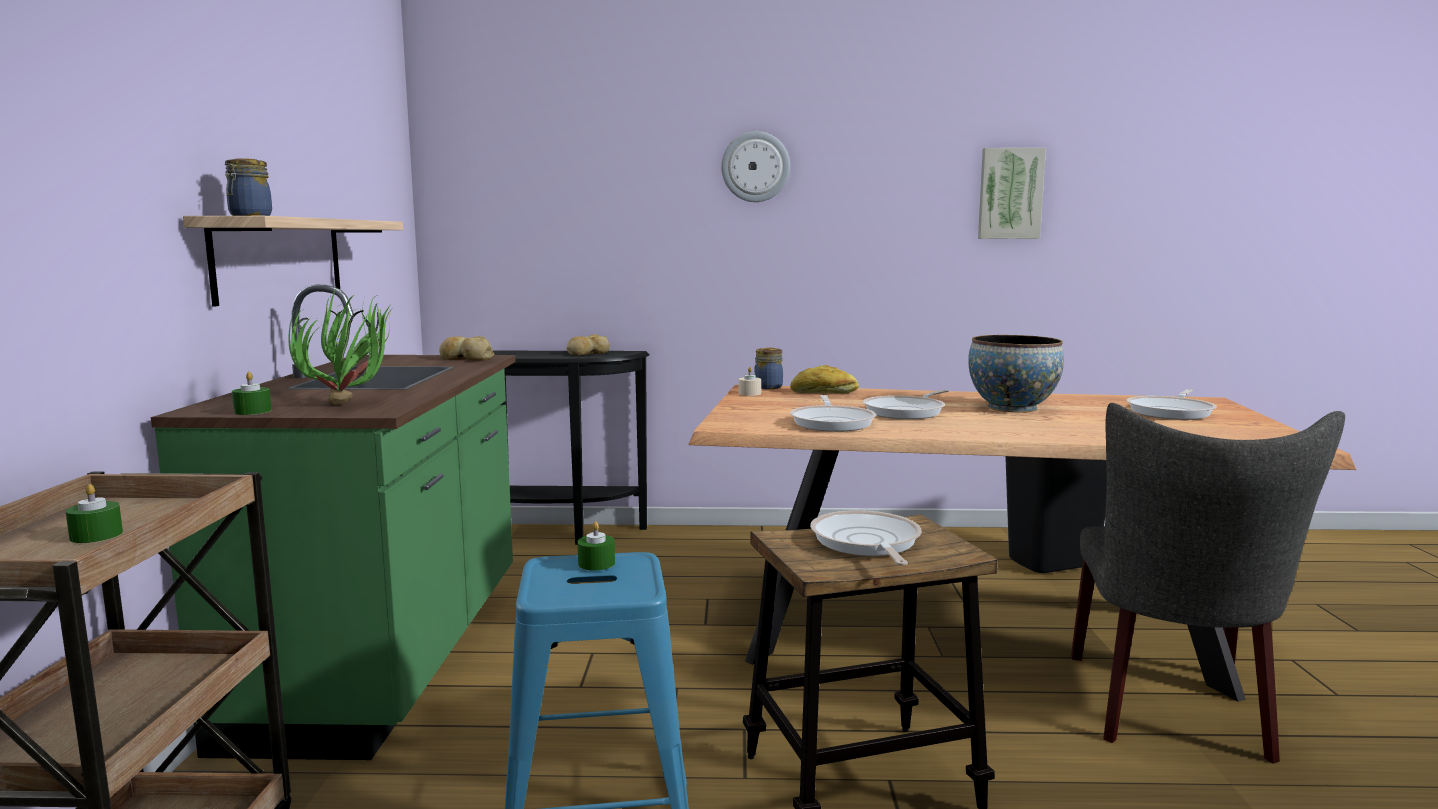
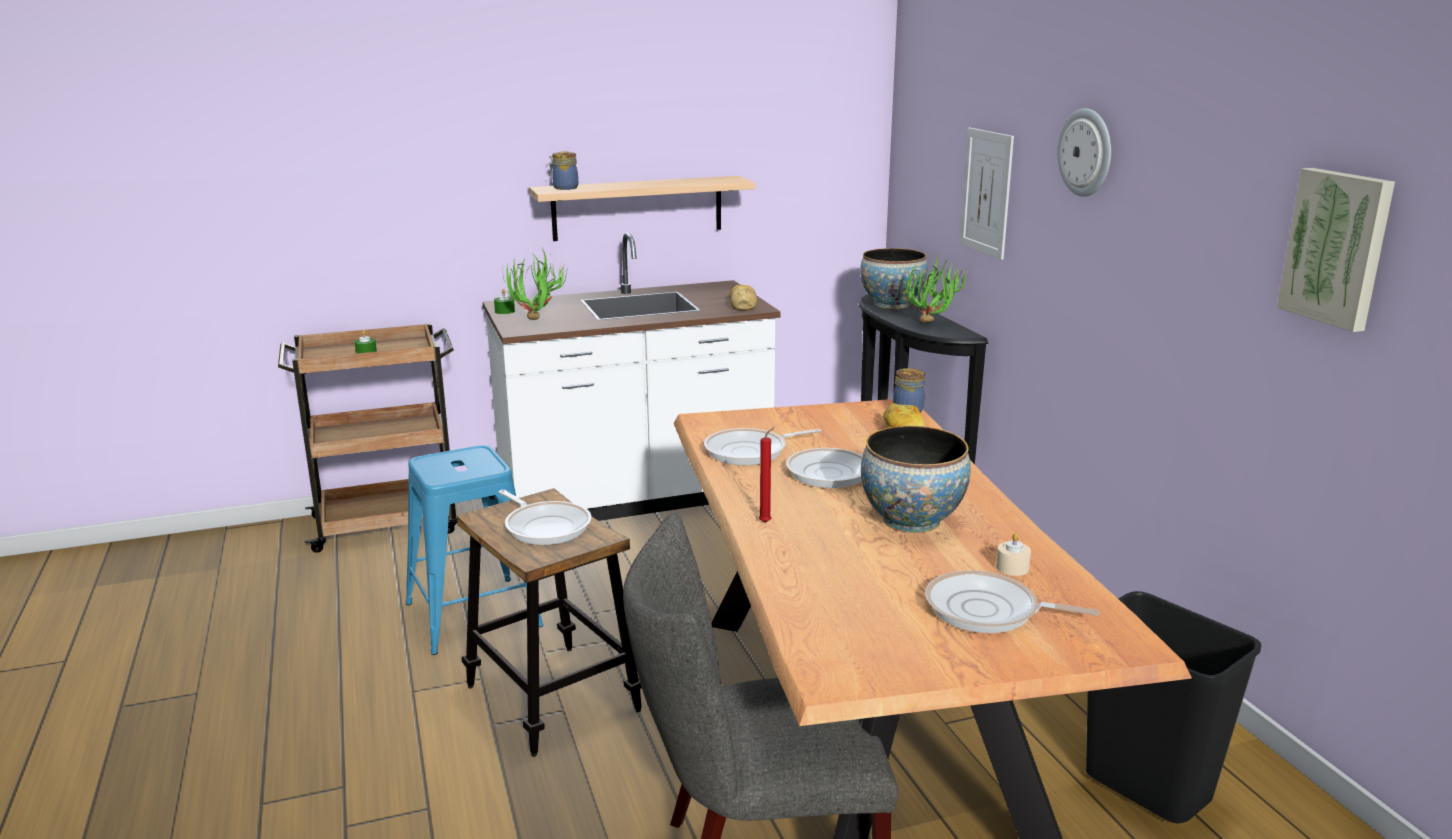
camera: 70 degrees right, 10 degrees up
(391, 657) = (635, 499): green counter -> white counter
(505, 353) = (892, 304): none -> bowl
(587, 353) = (933, 324): bread -> potted plant
(596, 563) = (481, 461): green candle -> none
(614, 221) = (986, 192): none -> picture
(749, 393) = (862, 408): beige candle -> beige candle (1012, 568)
(866, 543) = (546, 526): frying pan -> frying pan turned 75 degrees clockwise
(1008, 433) = (766, 522): none -> red candle

